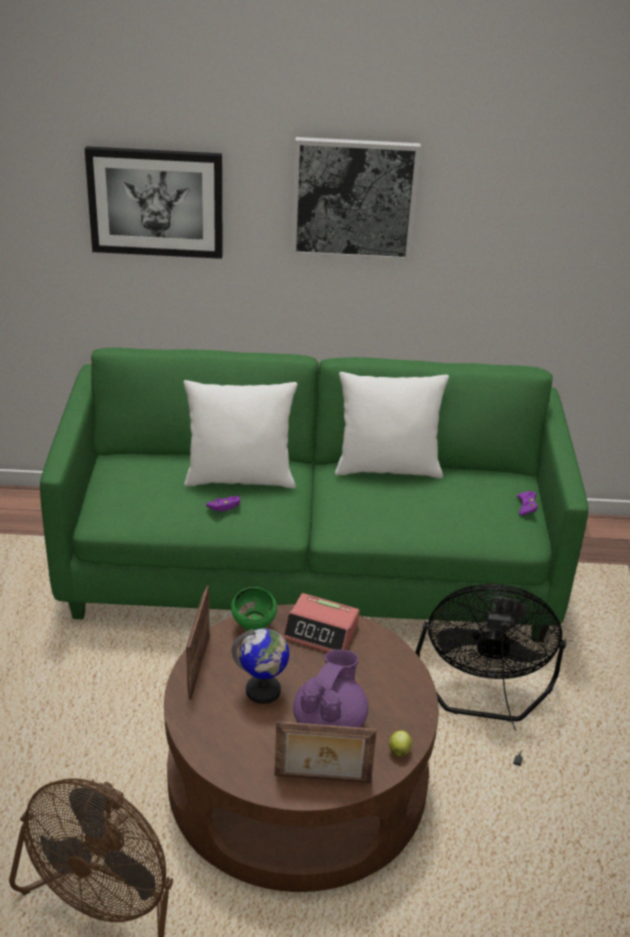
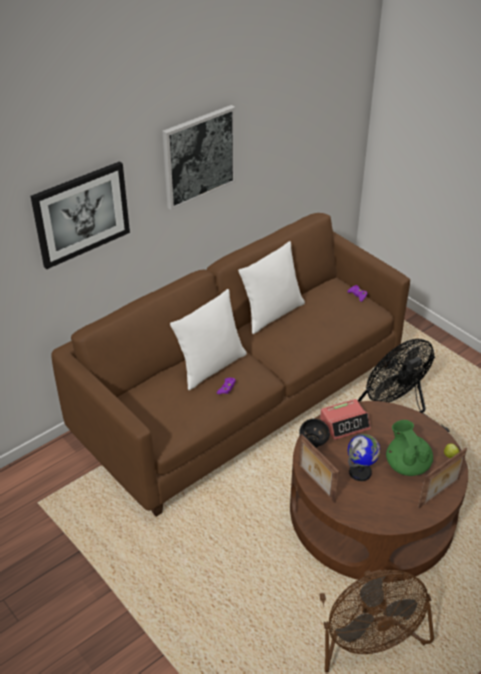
camera: 40 degrees left, 5 degrees up
(254, 628) = (313, 444): green bowl -> black bowl
(310, 567) = (240, 399): green sofa -> brown sofa
(330, 722) = (407, 464): purple teapot -> green teapot

